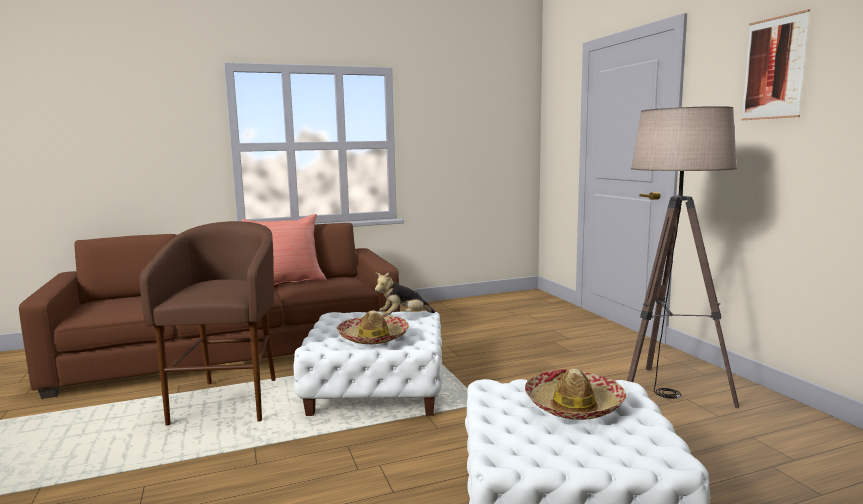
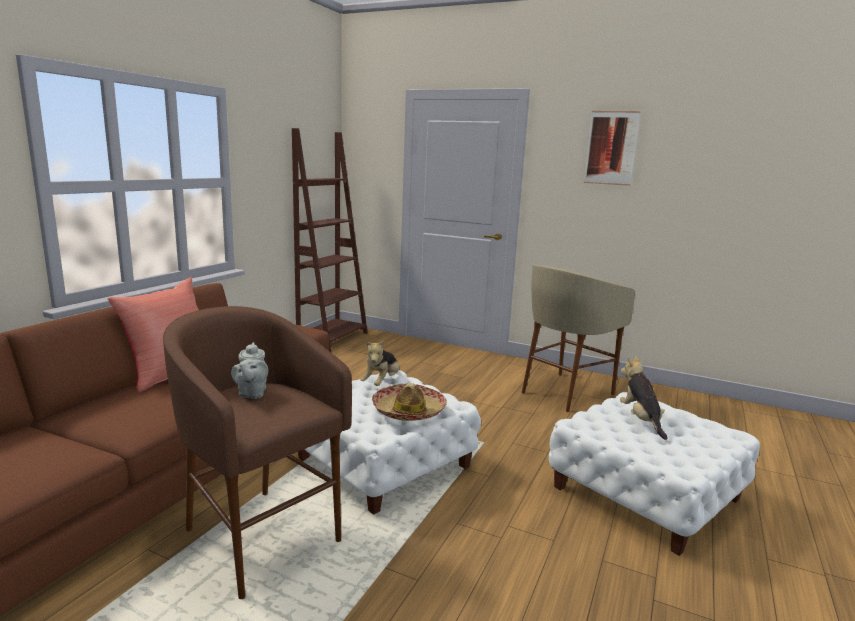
camera: 45 degrees left, 5 degrees up
(219, 282) = (251, 393): none -> grey teapot
(506, 298) = (332, 338): none -> brown bookcase
(574, 405) = (641, 420): hat -> plush toy
(668, 392) = (565, 392): floor lamp -> beige stool

